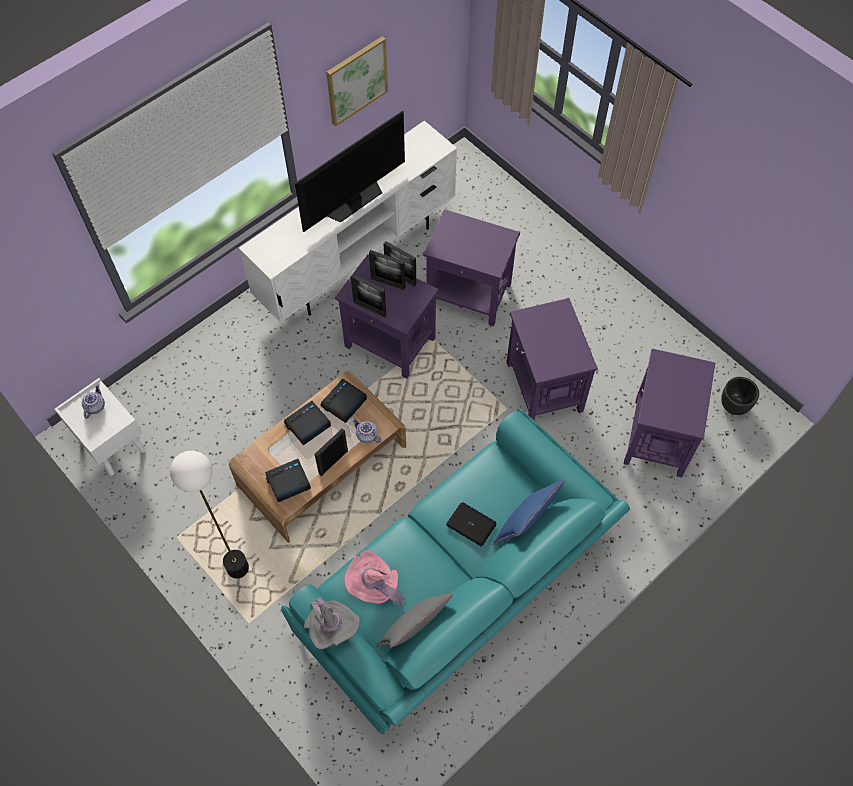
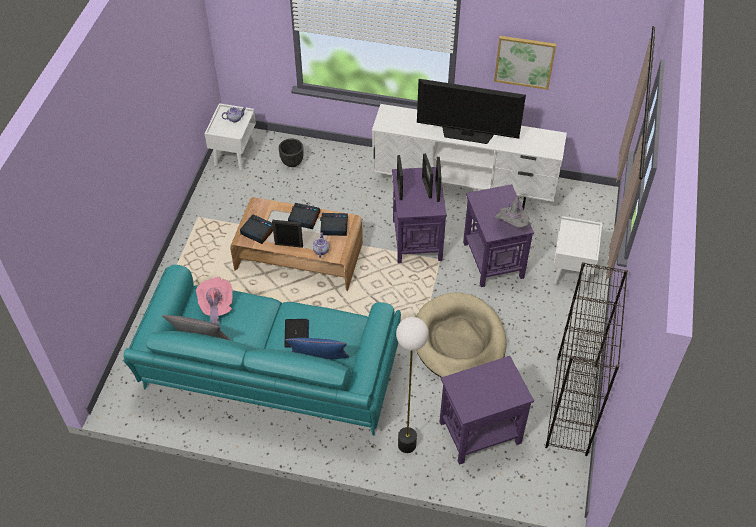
camera: 55 degrees right, 10 degrees down
(237, 568) = (199, 256): floor lamp -> floor lamp (406, 445)
(332, 628) = (166, 293): grey hat -> grey hat (511, 225)
(531, 240) = (572, 270): none -> white nightstand
(543, 387) = (459, 341): purple side table -> beige dog bed
(680, 344) = (572, 406): none -> black bookcase
(733, 405) = (550, 469): black planter -> black planter (292, 162)

